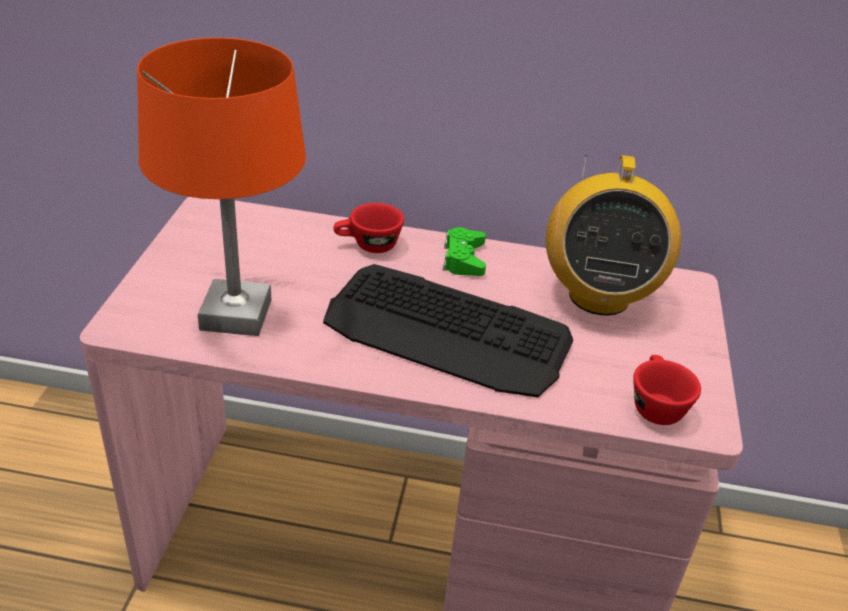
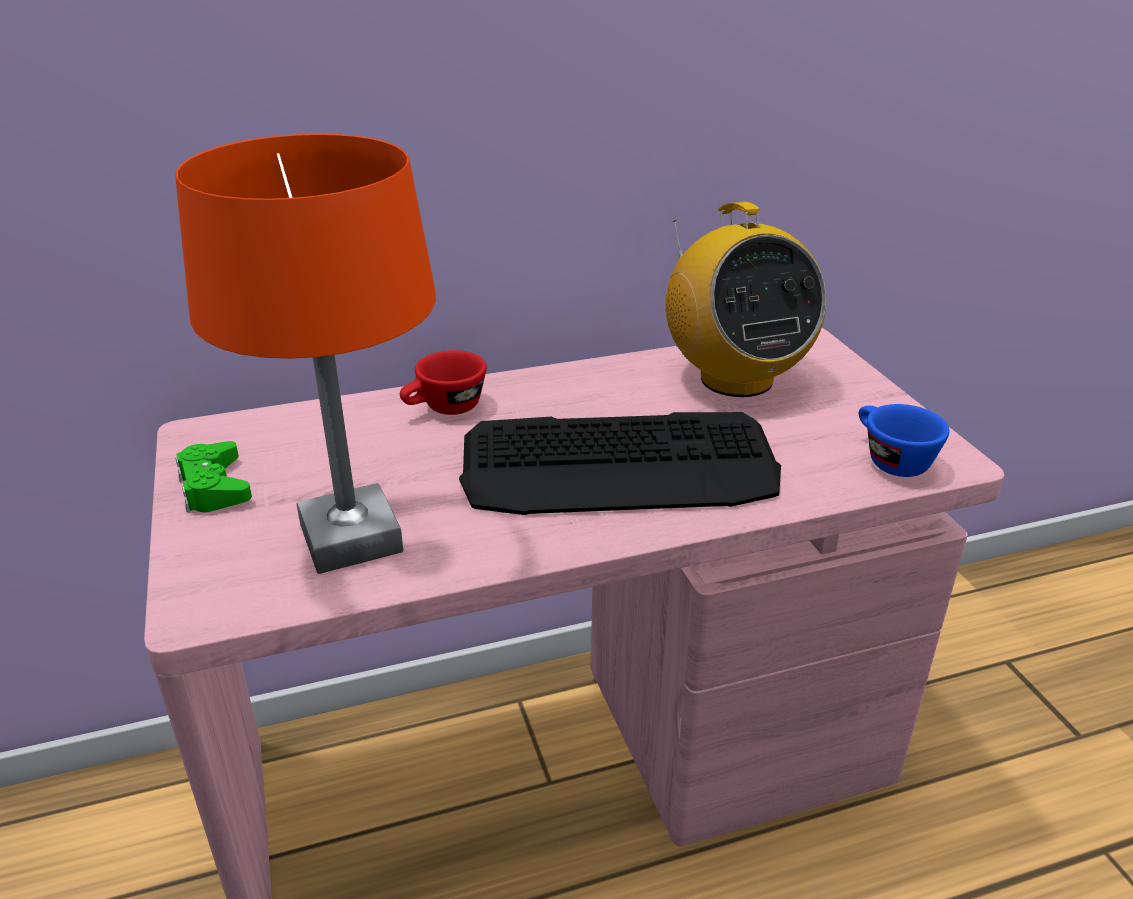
camera: 25 degrees left, 5 degrees down
(464, 259) = (565, 388): green game controller -> green game controller (214, 487)
(655, 404) = (889, 460): red cup -> blue cup

